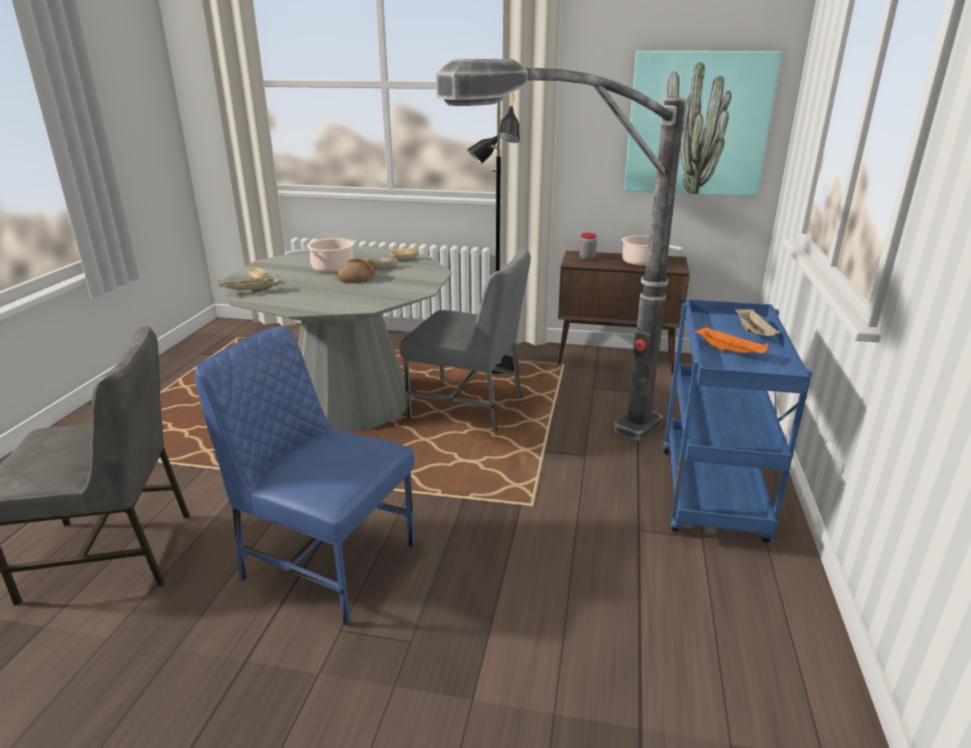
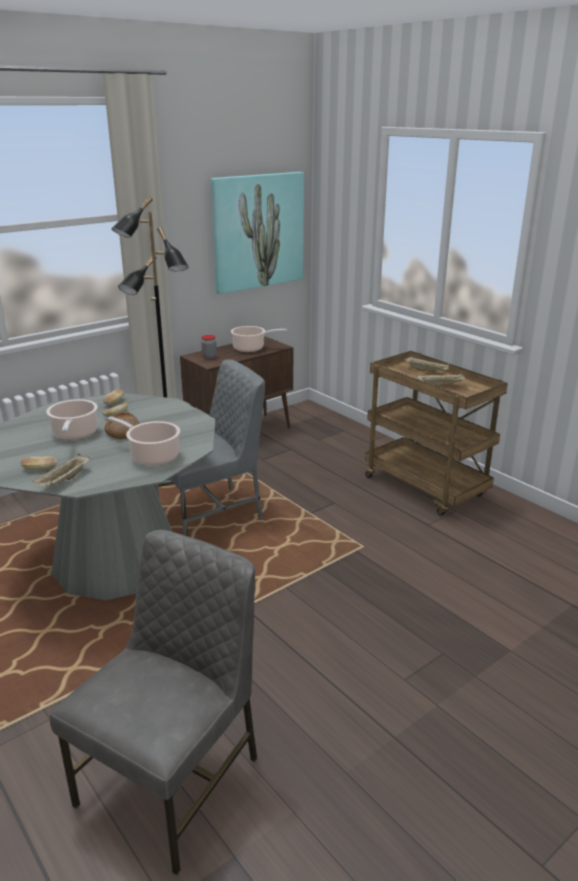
camera: 50 degrees left, 0 degrees up
(326, 562) = (323, 658): blue chair -> none
(328, 300) = (152, 456): none -> cooking pot
(569, 478) = (351, 520): floor lamp -> none
(713, 497) = (426, 487): blue cart -> brown cart
(730, 352) = (441, 386): orange tray -> beige tray

